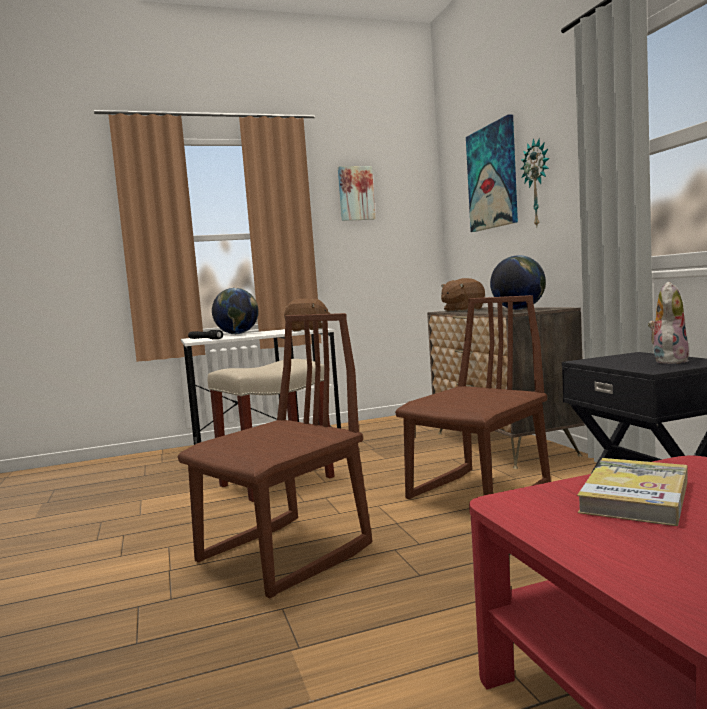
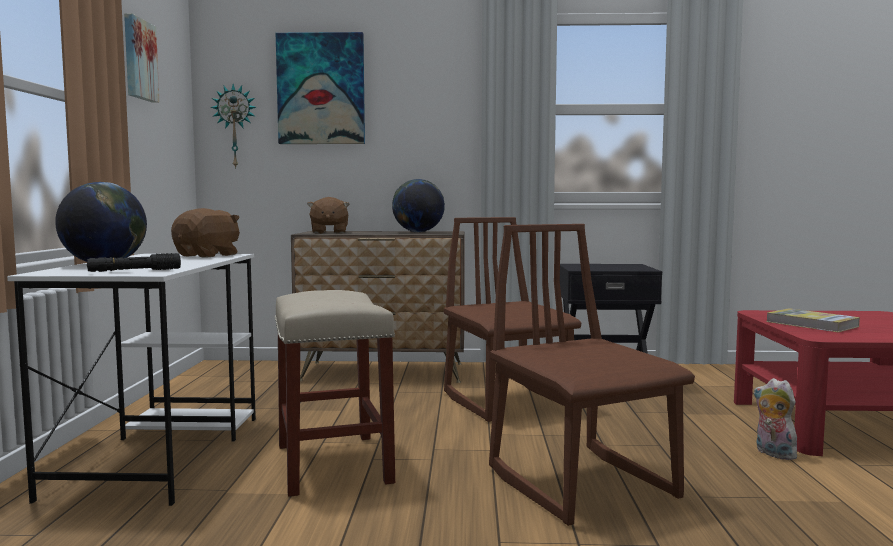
camera: 70 degrees left, 0 degrees up
(538, 183) = (401, 111): wall clock -> wall clock (235, 126)
(668, 361) = (617, 266): plush toy -> plush toy (772, 453)

